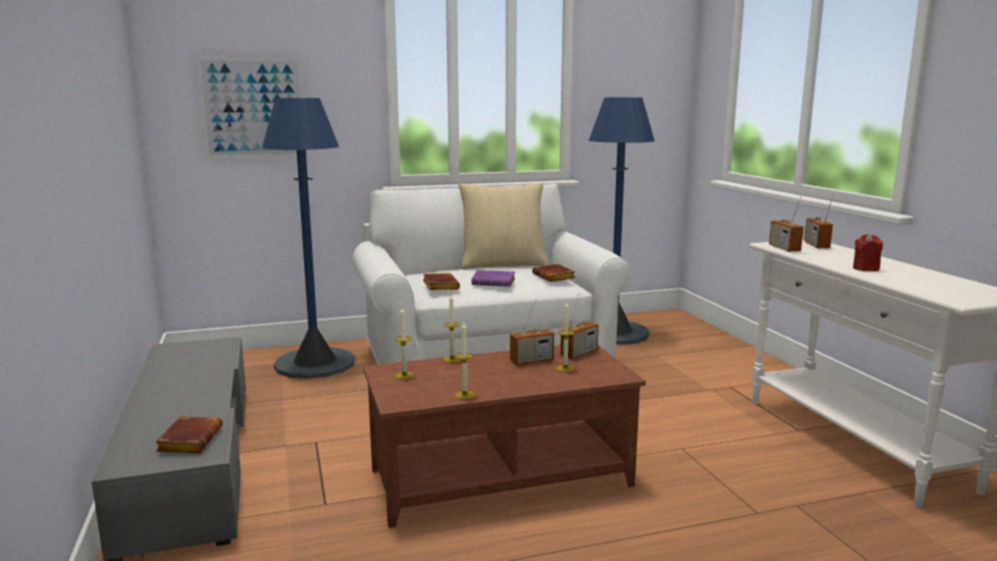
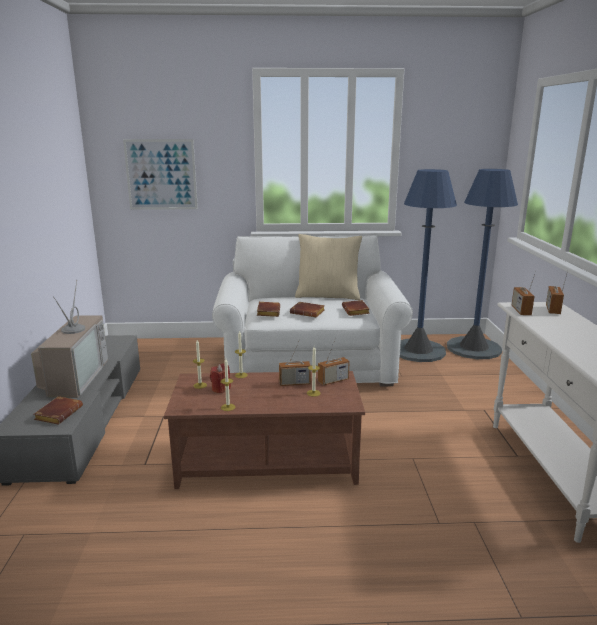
camera: 15 degrees right, 5 degrees up
(180, 394) = (74, 377): none -> television
(315, 364) = (194, 354): blue floor lamp -> blue floor lamp (473, 348)
(495, 282) = (308, 312): purple book -> brown book
(865, 269) = (569, 340): red candle -> red candle (221, 389)

